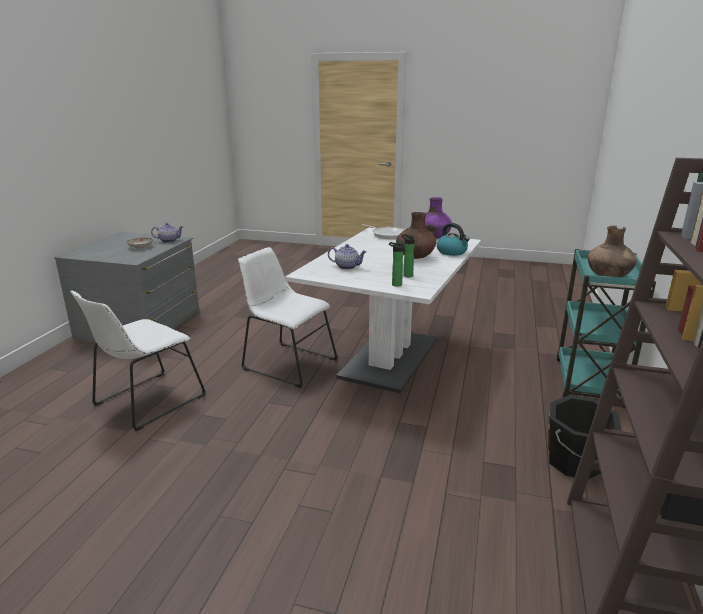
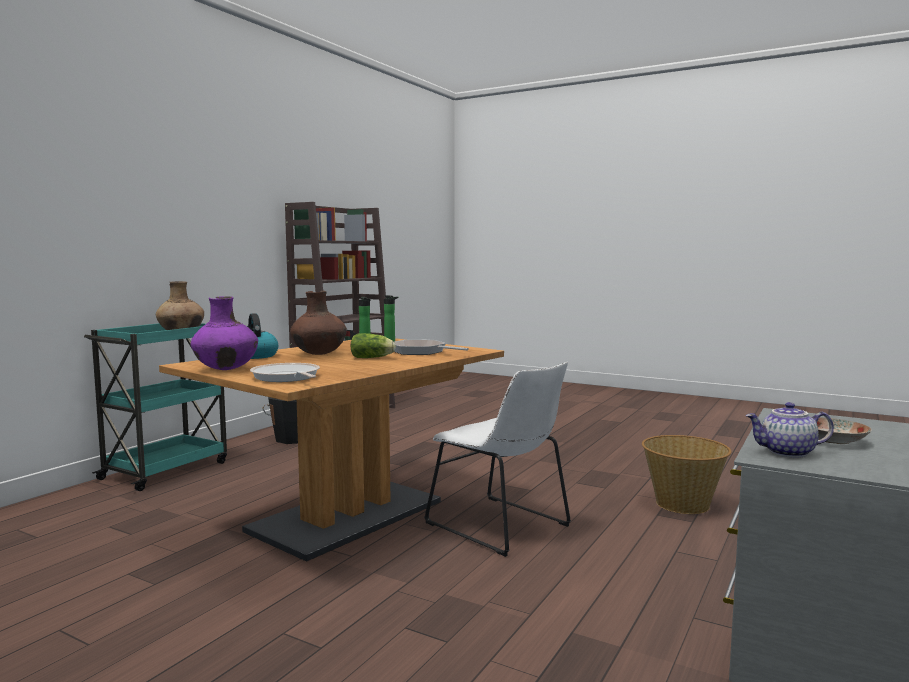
camera: 165 degrees left, 15 degrees down
(146, 402) = (683, 504): white chair -> basket
(347, 267) = (421, 352): teapot -> frying pan
(371, 256) = (373, 358): none -> lettuce
(390, 358) = (347, 516): white dining table -> brown dining table

